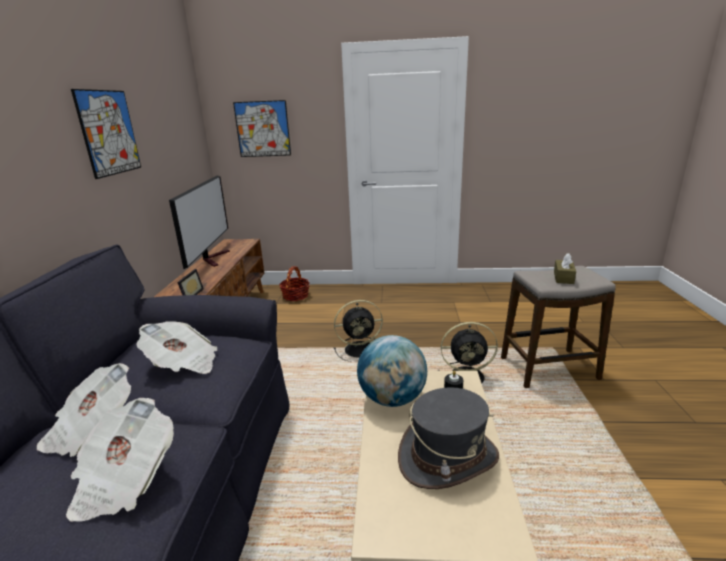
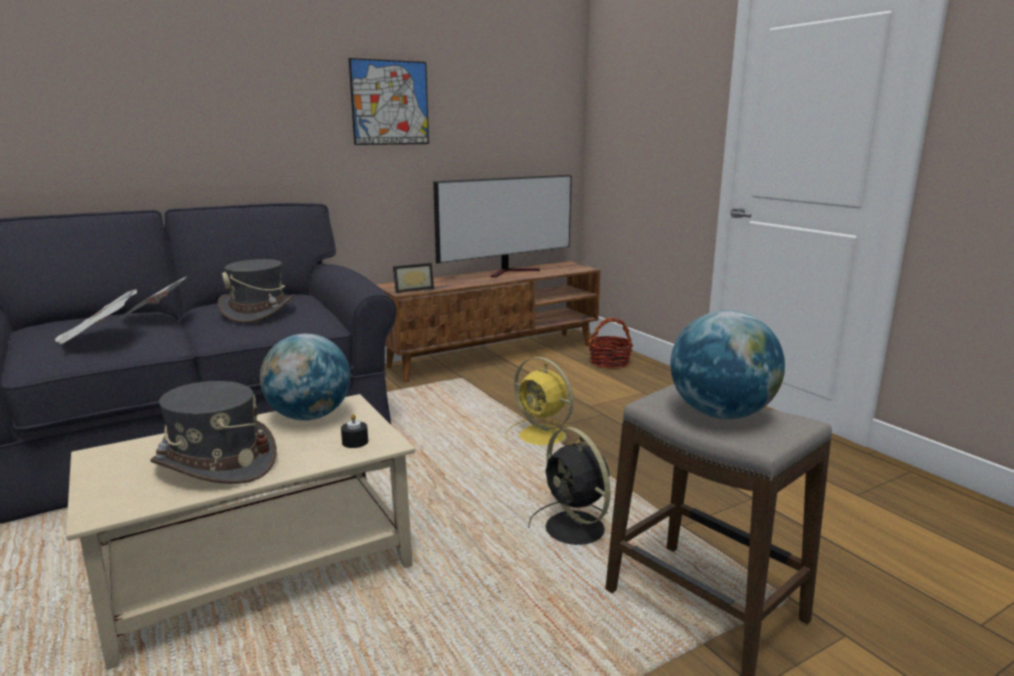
camera: 55 degrees right, 5 degrees down
(183, 364) = (259, 312): newspaper -> grey hat
(262, 129) = (635, 117): picture -> none
(361, 349) = (544, 437): black fan -> yellow fan
(563, 277) = (721, 414): brown tissue box -> globe

